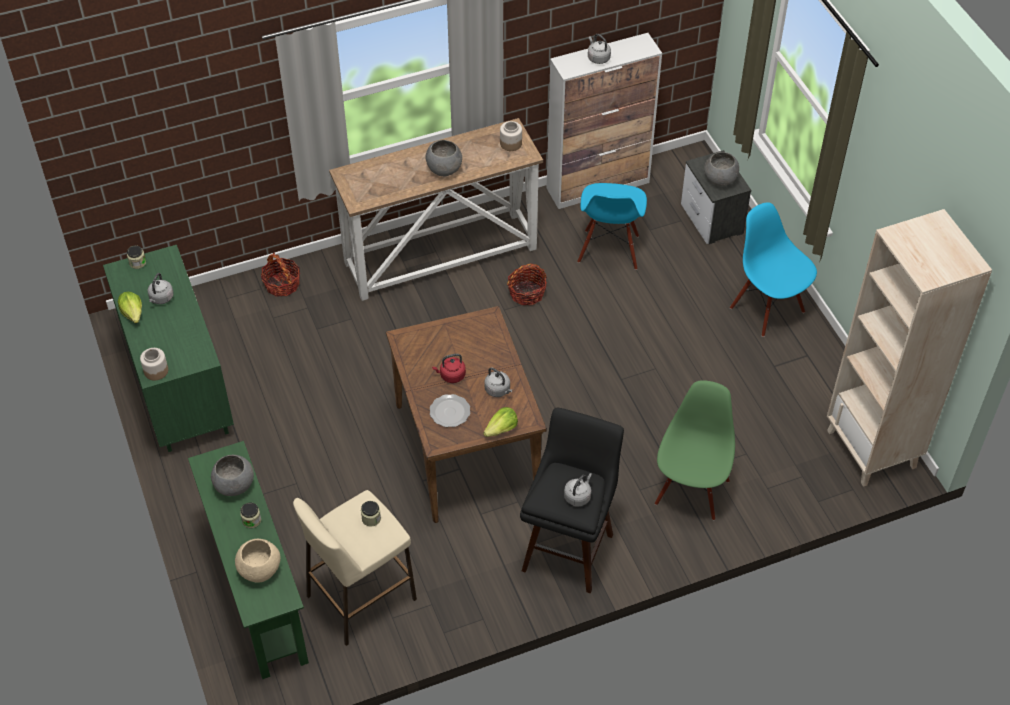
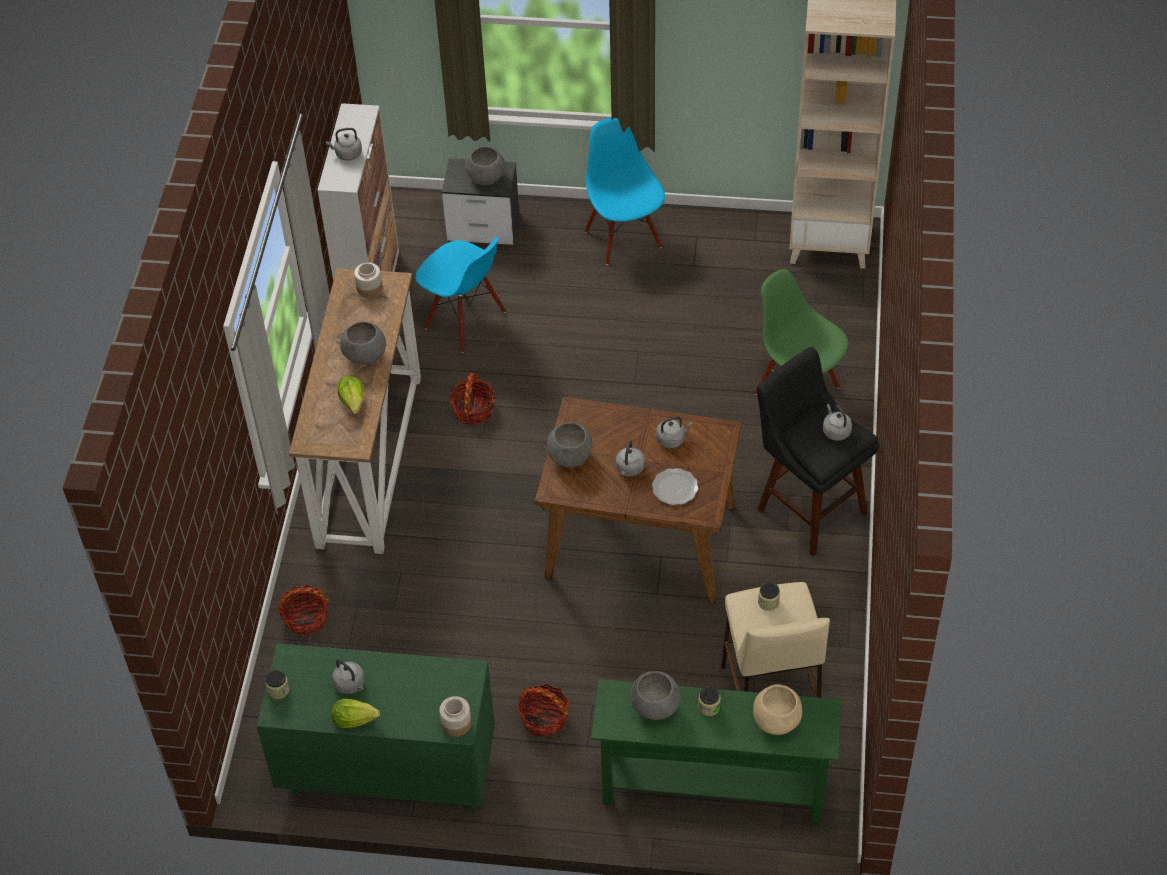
camera: 60 degrees left, 0 degrees up
(269, 458) = (544, 718): none -> basket
(440, 334) = (570, 457): none -> grey bowl
(451, 375) = (629, 469): red kettle -> grey kettle
(501, 429) = (722, 456): lettuce -> lettuce (353, 401)
(767, 309) = (624, 238): blue chair -> blue chair turned 75 degrees clockwise

